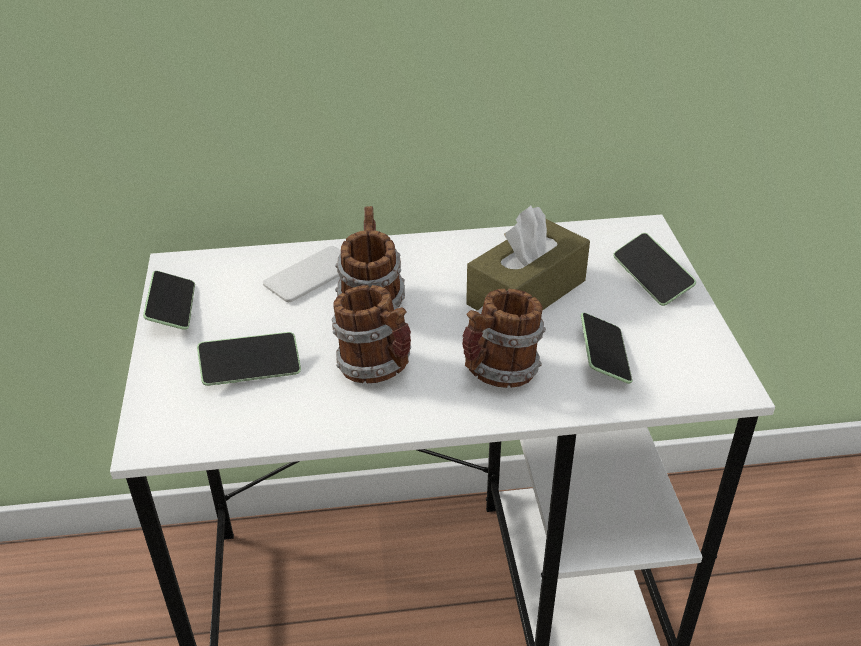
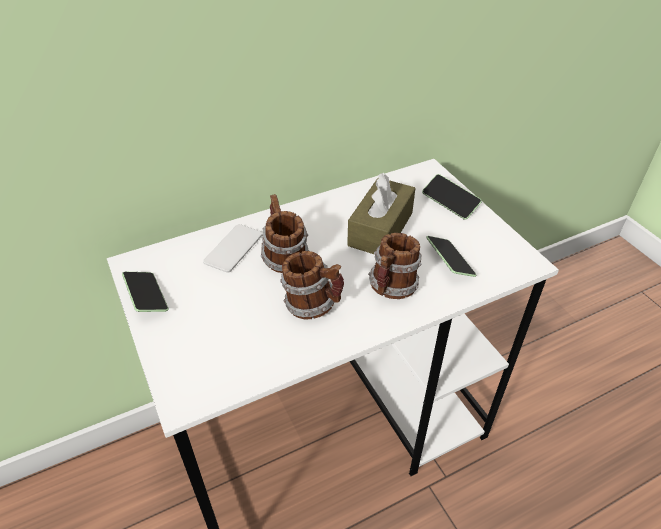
camera: 20 degrees left, 5 degrees up
(251, 369) = (227, 328): phone -> none

